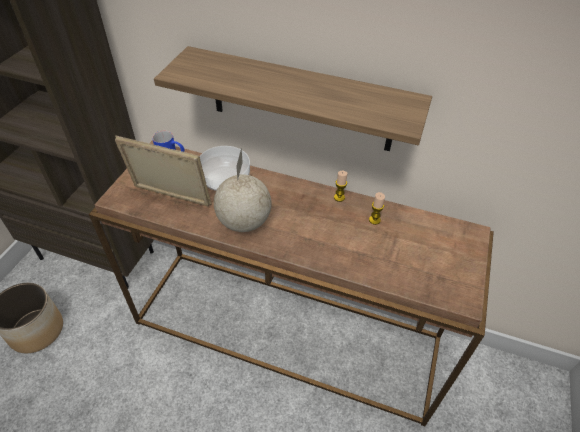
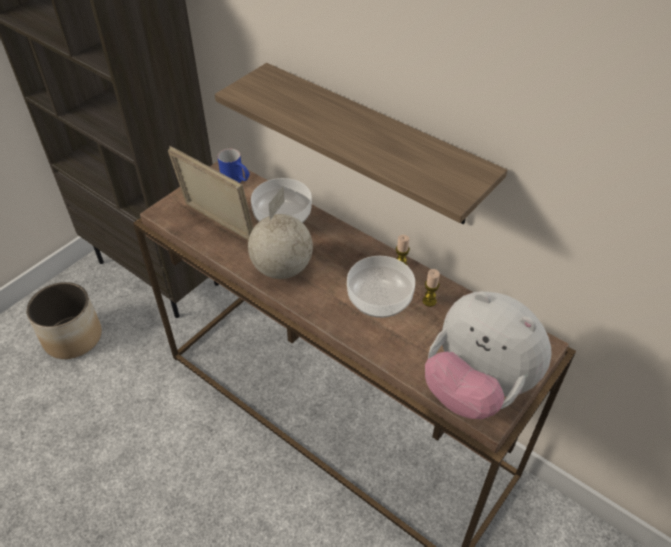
camera: 20 degrees right, 0 degrees up
(336, 228) = (380, 299): none -> bowl
(443, 279) = (476, 387): none -> plush toy

